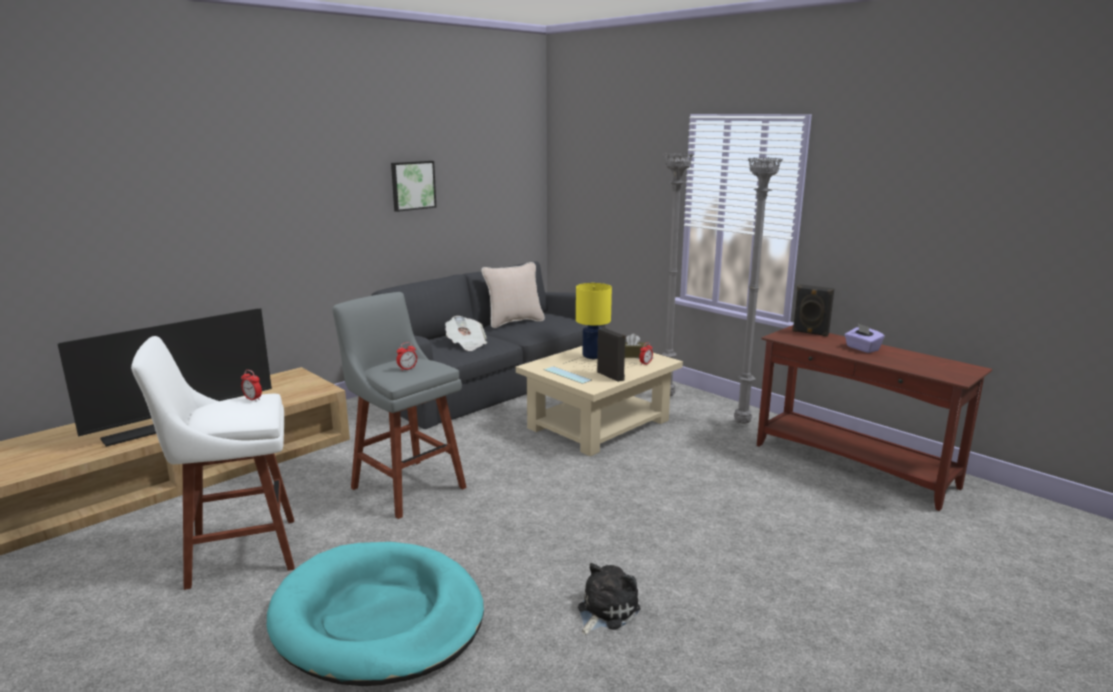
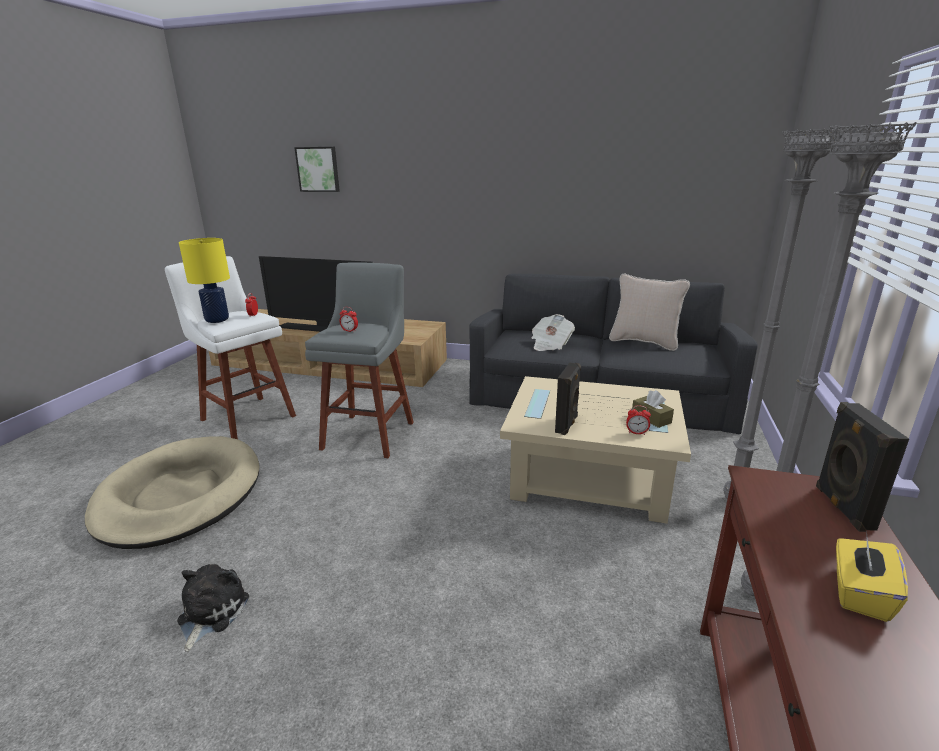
camera: 60 degrees right, 5 degrees up
(378, 618) = (180, 495): turquoise dog bed -> beige dog bed
(412, 185) = (574, 176): picture -> picture (318, 169)
(592, 357) = (606, 400): yellow table lamp -> yellow table lamp (217, 321)
(605, 611) = (210, 613): plush toy -> plush toy turned 90 degrees counterclockwise
(862, 348) = (859, 593): purple tissue box -> yellow tissue box

